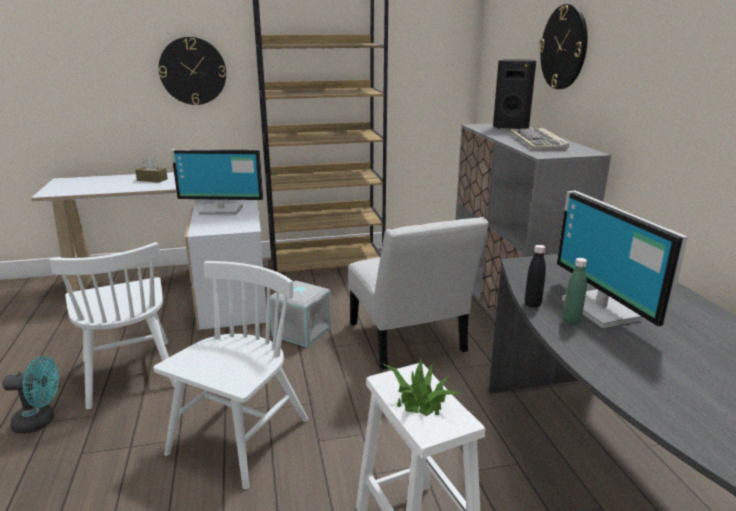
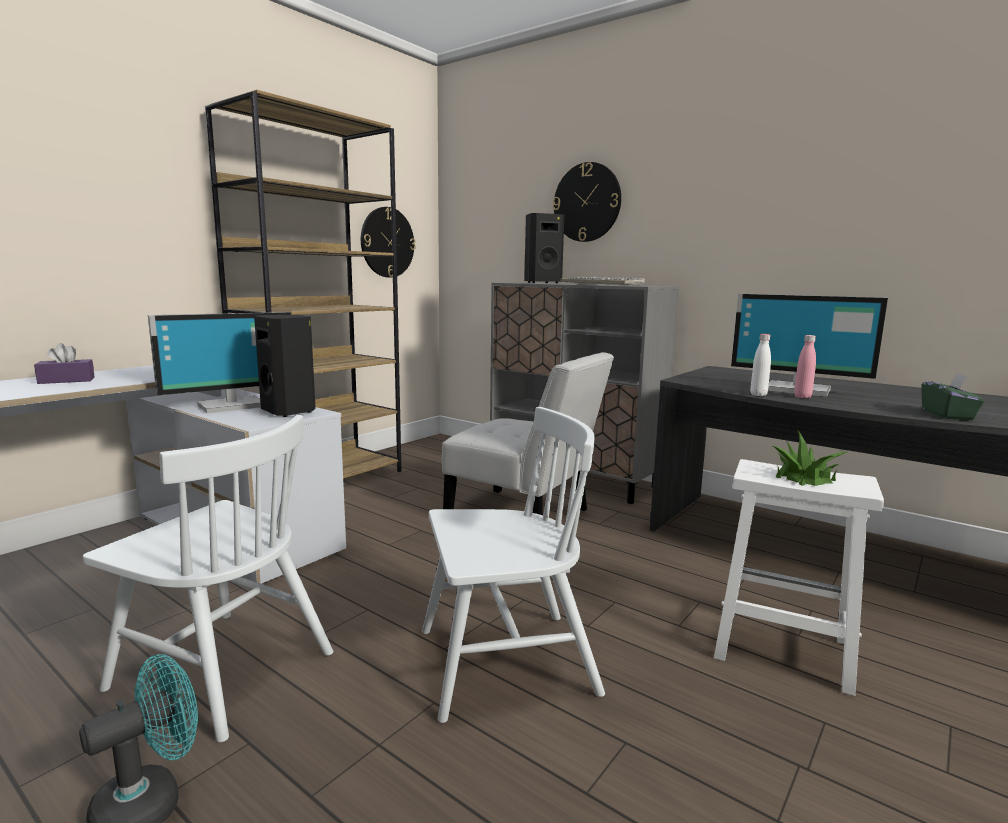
camera: 40 degrees left, 10 degrees down
(152, 180) = (66, 380): brown tissue box -> purple tissue box
(193, 71) = (114, 213): wall clock -> wall clock (387, 242)
(238, 223) = (290, 411): none -> black speaker
(239, 437) = (505, 662): white chair -> white chair turned 90 degrees clockwise
(302, 331) = (402, 544): grey storage box -> none
(532, 304) = (758, 395): black bottle -> white bottle
(571, 320) = (802, 397): green bottle -> pink bottle
(657, 399) = (948, 415): none -> green tissue box

